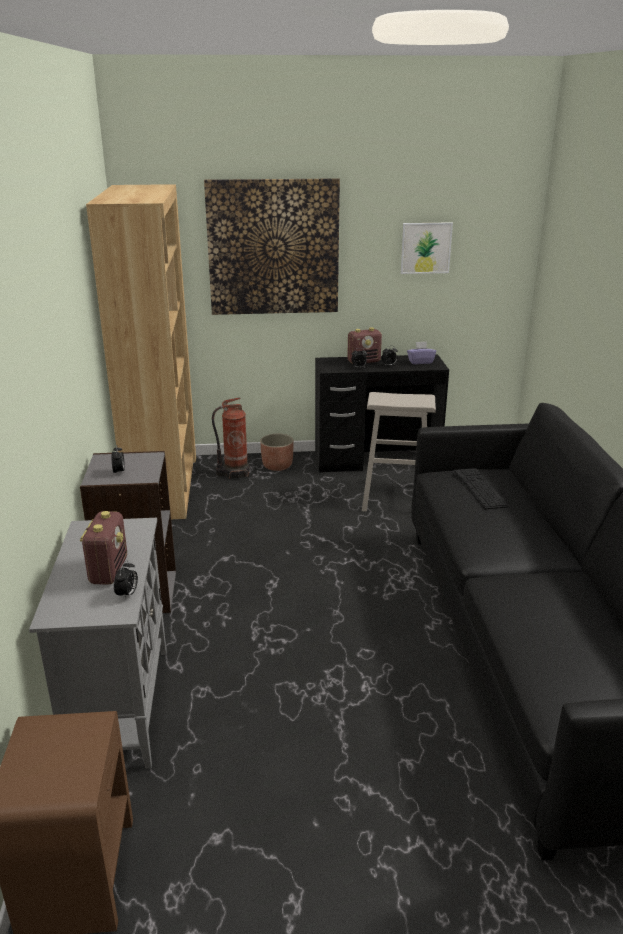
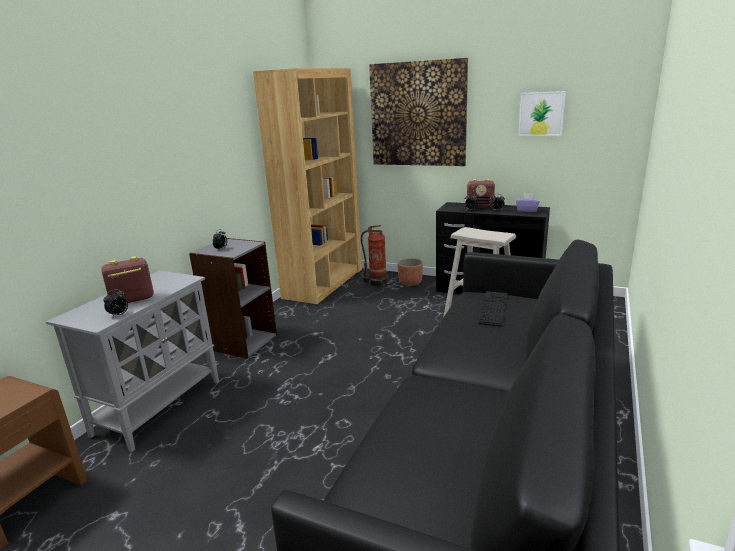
camera: 30 degrees right, 5 degrees down
(108, 570) = (132, 300): radio -> radio turned 150 degrees counterclockwise

